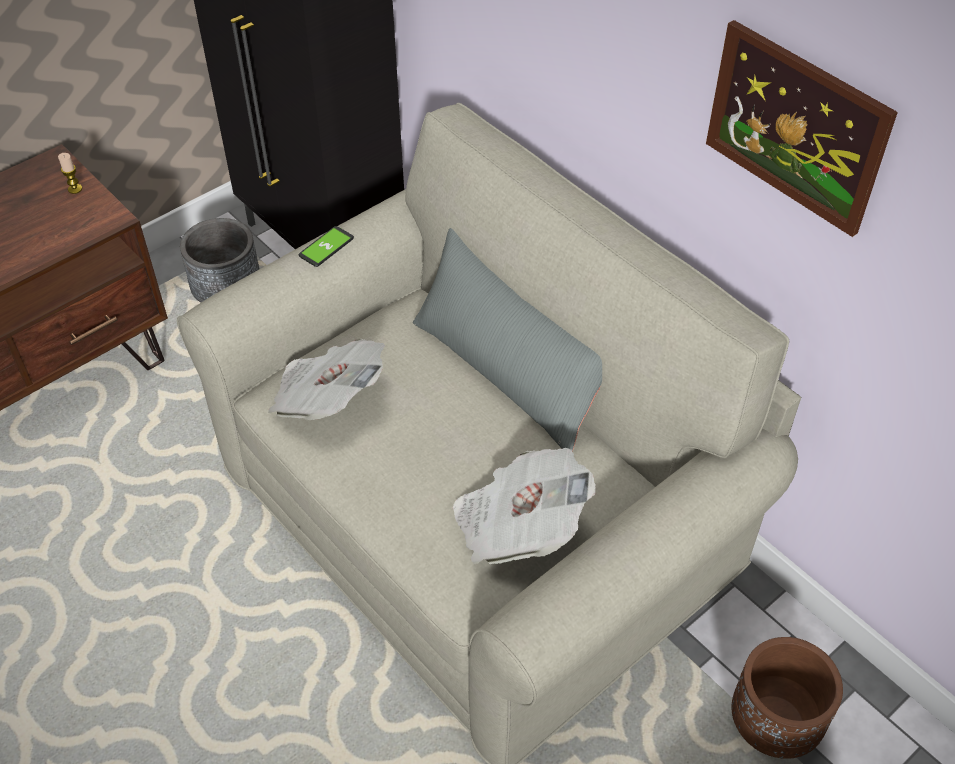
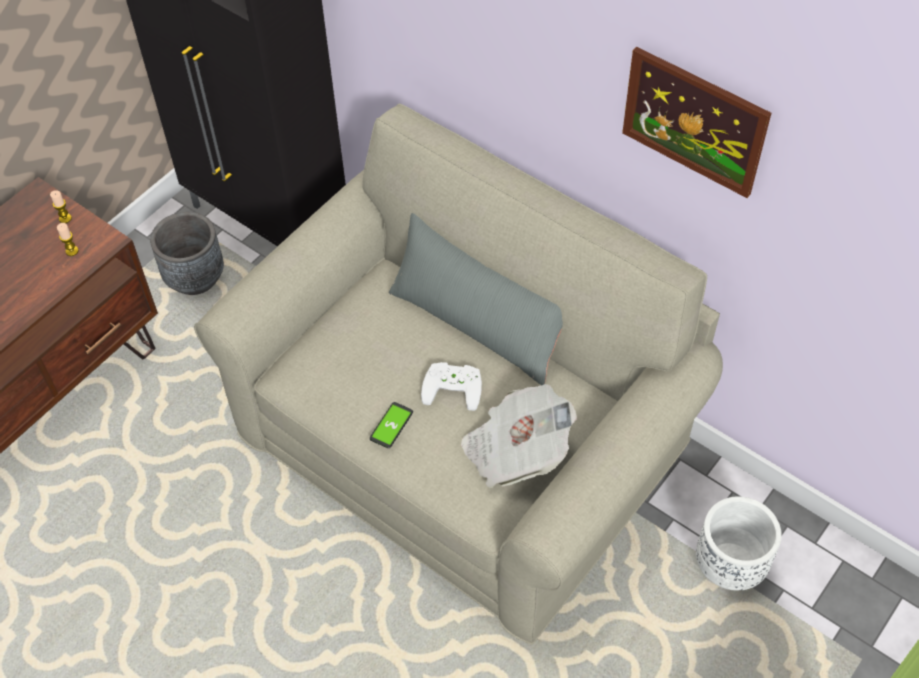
camera: 10 degrees left, 5 degrees up
(70, 222) = (72, 251): none -> candle
(326, 247) = (306, 242): phone -> phone (391, 425)
(328, 399) = (335, 371): newspaper -> none
(461, 437) = (453, 386): none -> white game controller
(773, 725) = (730, 565): brown planter -> white planter

